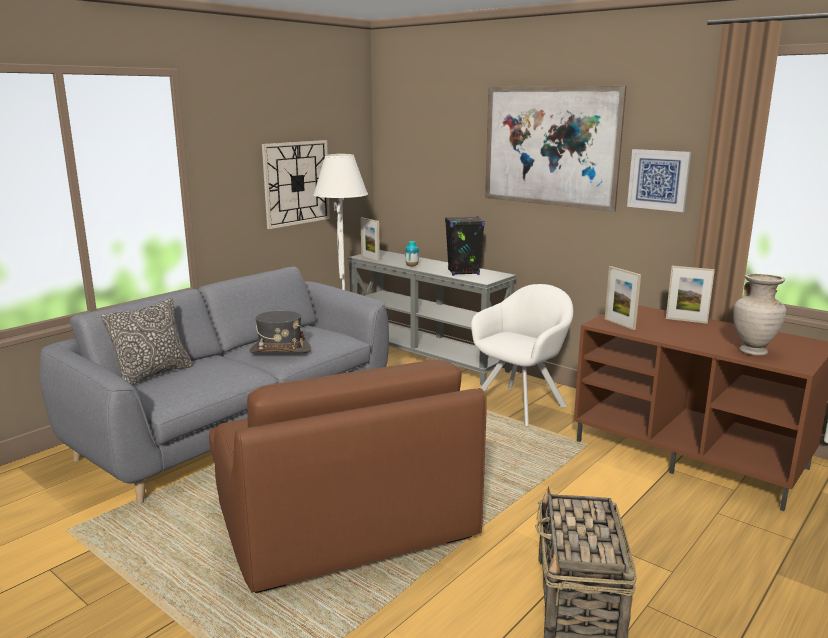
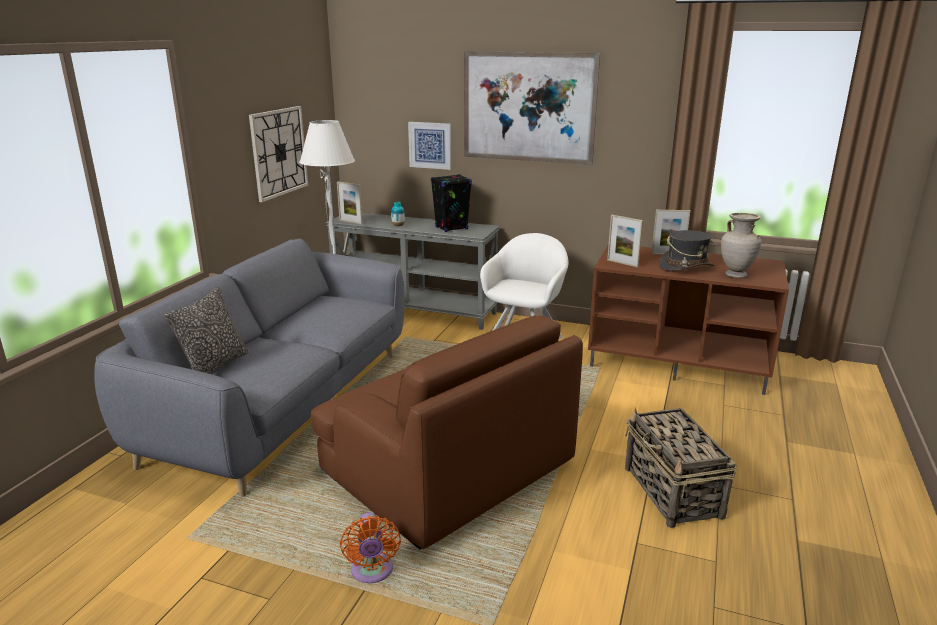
camera: 20 degrees left, 5 degrees up
(194, 604) = (372, 572): none -> orange fan
(280, 350) = (322, 324): grey hat -> grey hat (686, 267)
(658, 180) = (631, 135): picture -> picture (430, 145)

